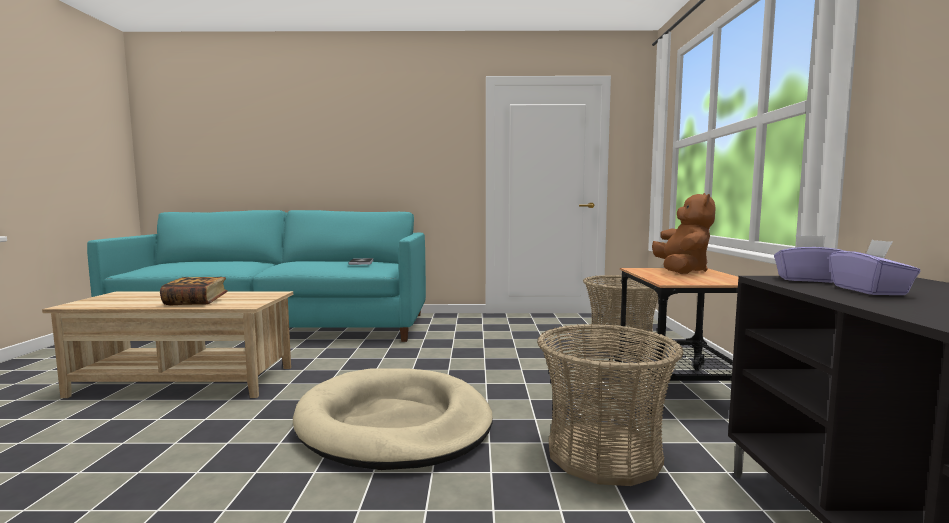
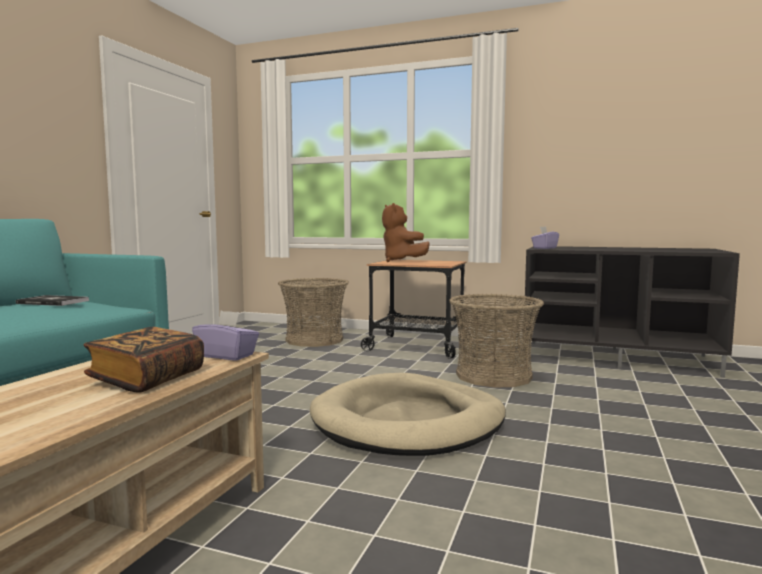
camera: 70 degrees left, 0 degrees up
(681, 271) = (401, 261): brown plush toy -> brown plush toy turned 150 degrees counterclockwise
(869, 291) = (577, 248): purple tissue box -> purple tissue box (227, 355)

